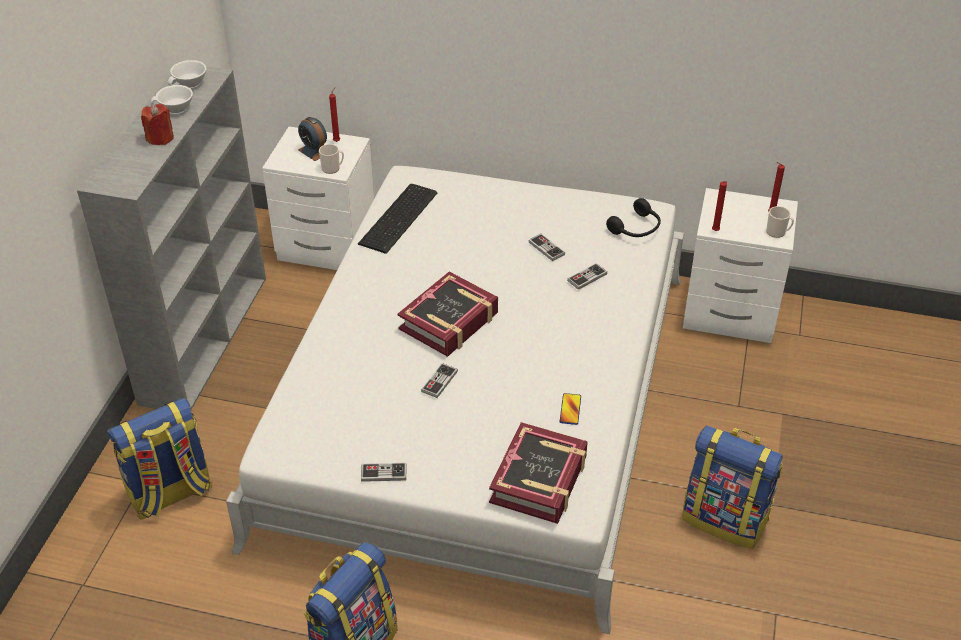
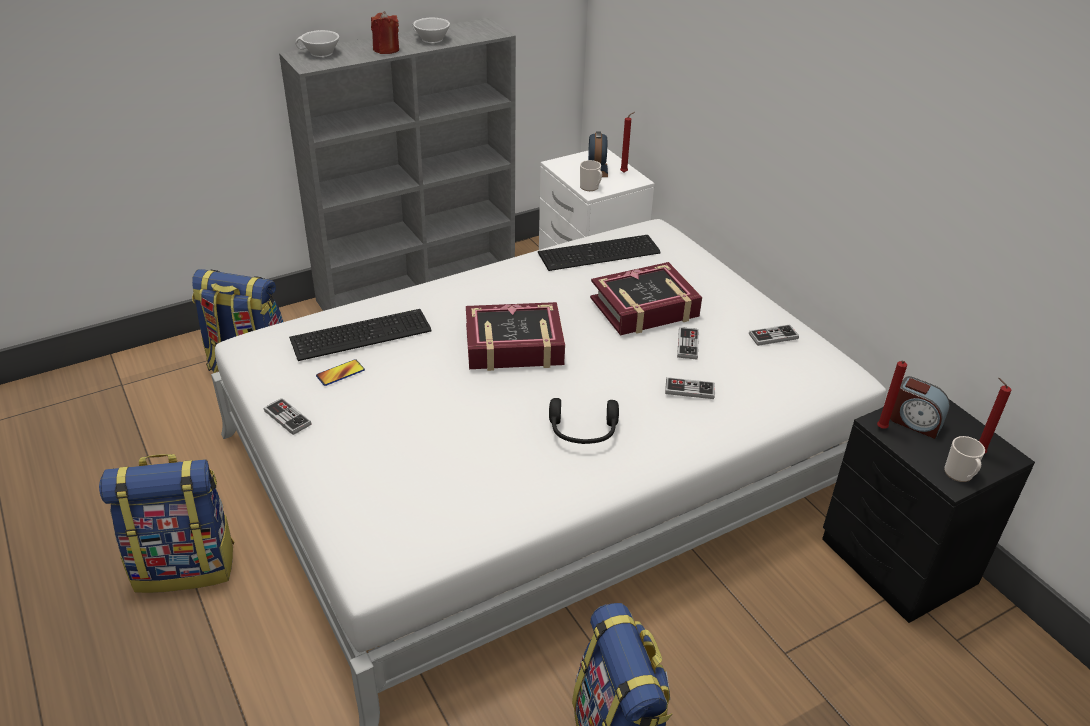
camera: 45 degrees right, 5 degrees down
(190, 84) = (470, 30): white cup -> white cup (320, 53)
(335, 386) = (358, 333): none -> keyboard
(439, 381) = (434, 383): game controller -> game controller (773, 336)
(539, 480) = (385, 518): book -> book (644, 308)
(570, 409) = (503, 483): phone -> phone (340, 373)
(636, 228) = (804, 381): black headphones -> black headphones (583, 432)
(725, 216) = (915, 422): none -> alarm clock
(732, 314) = (898, 564): white nightstand -> black nightstand

